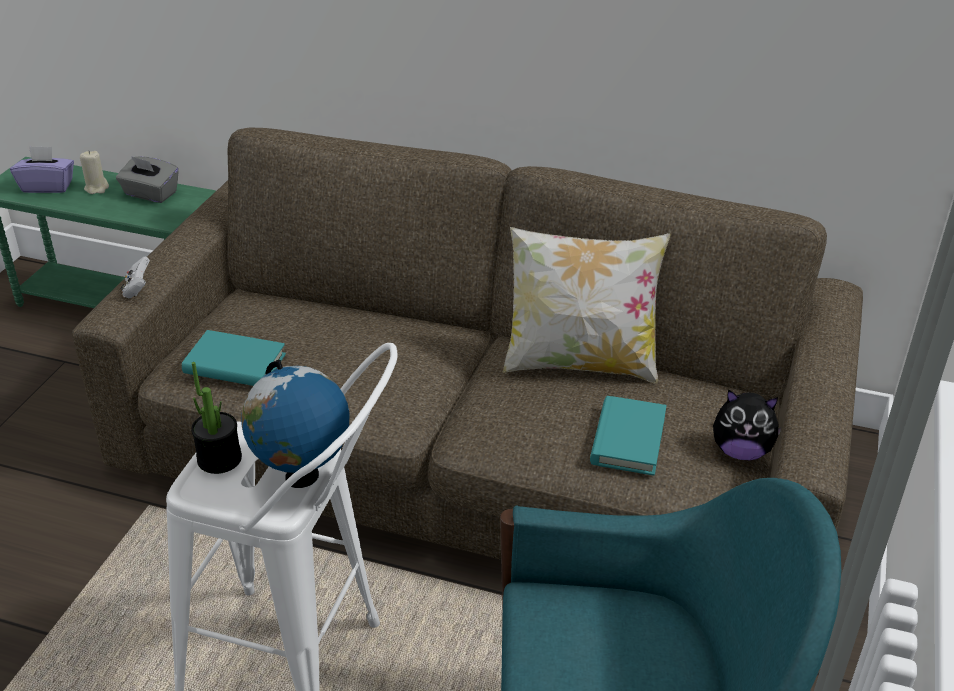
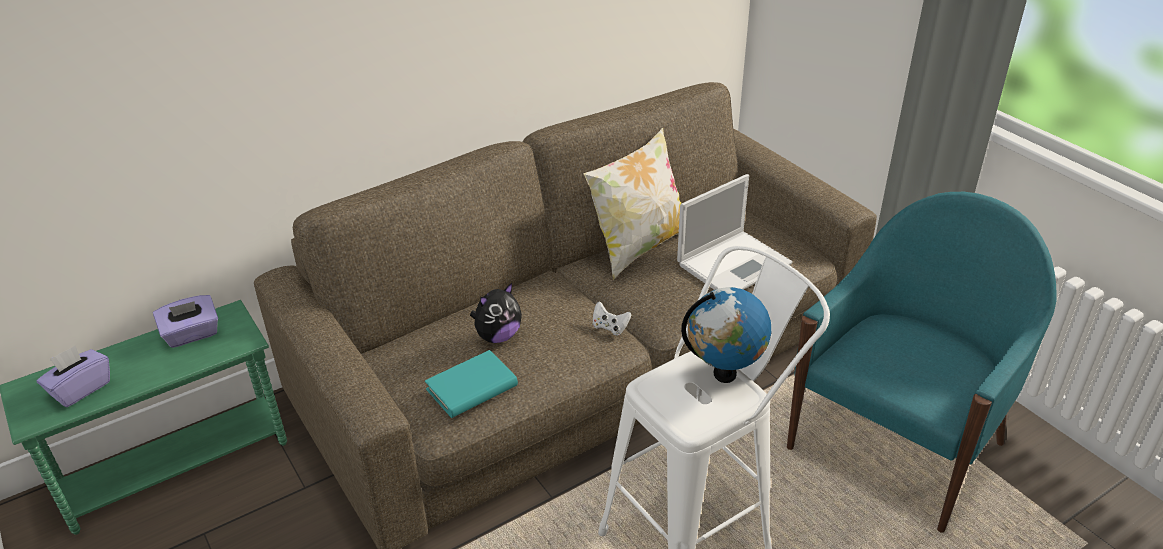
camera: 50 degrees left, 0 degrees up
(97, 188) = (133, 361): beige candle -> none
(137, 289) = (357, 384): white game controller -> white game controller (610, 328)
(150, 194) = (192, 335): grey tissue box -> purple tissue box
(219, 459) = (670, 403): potted plant -> none
(628, 439) = (735, 263): turquoise book -> laptop
(741, 451) = (776, 235): plush toy -> plush toy (498, 336)

